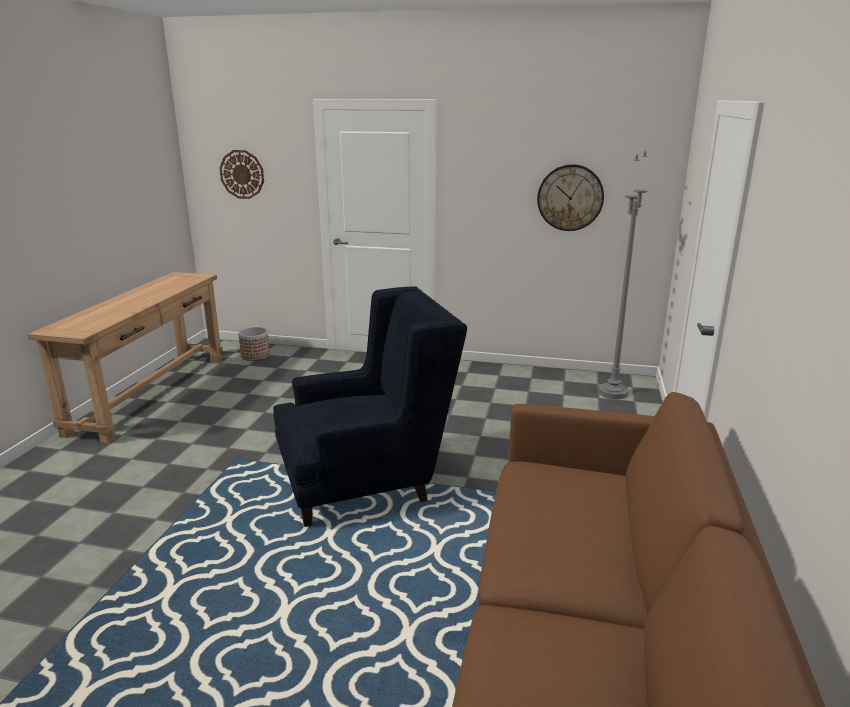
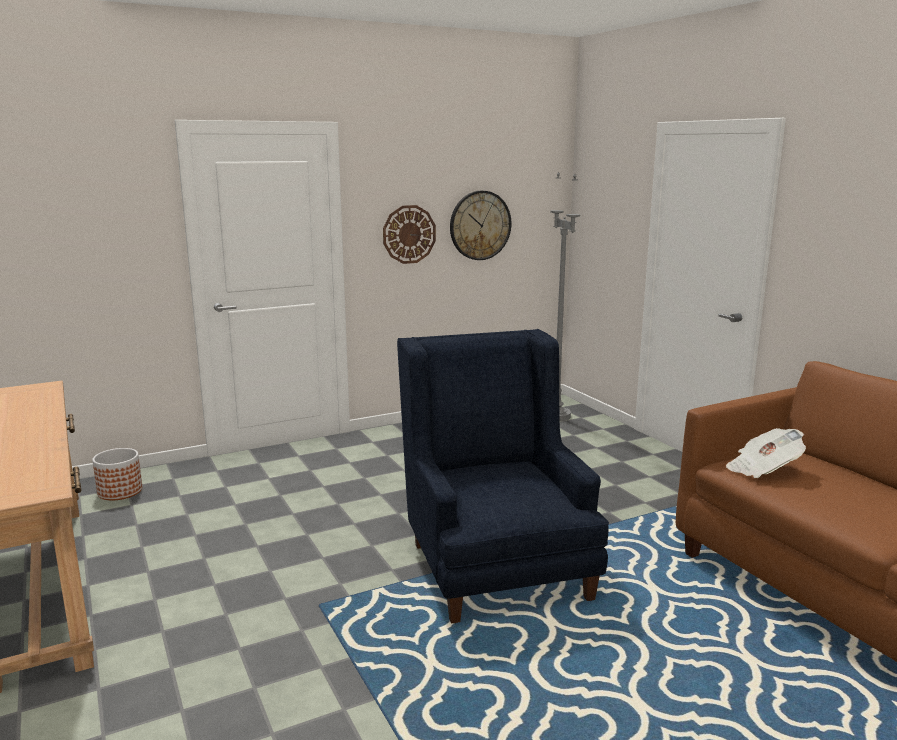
camera: 40 degrees left, 5 degrees down
(242, 174) = (59, 228): wall clock -> wall clock (409, 234)
(367, 480) = (493, 562): blue armchair -> blue armchair turned 45 degrees counterclockwise
(543, 482) = (762, 470): none -> newspaper

